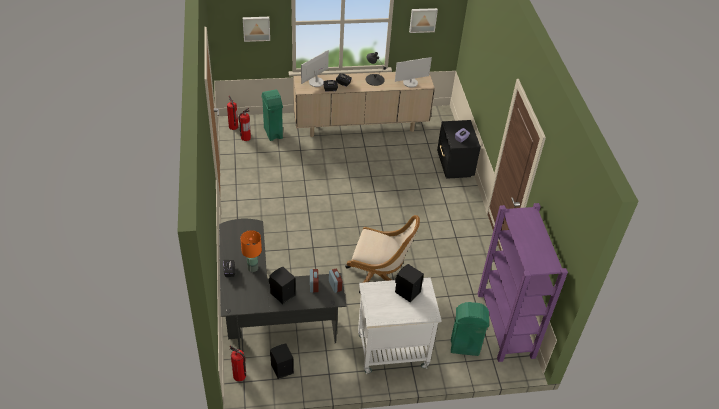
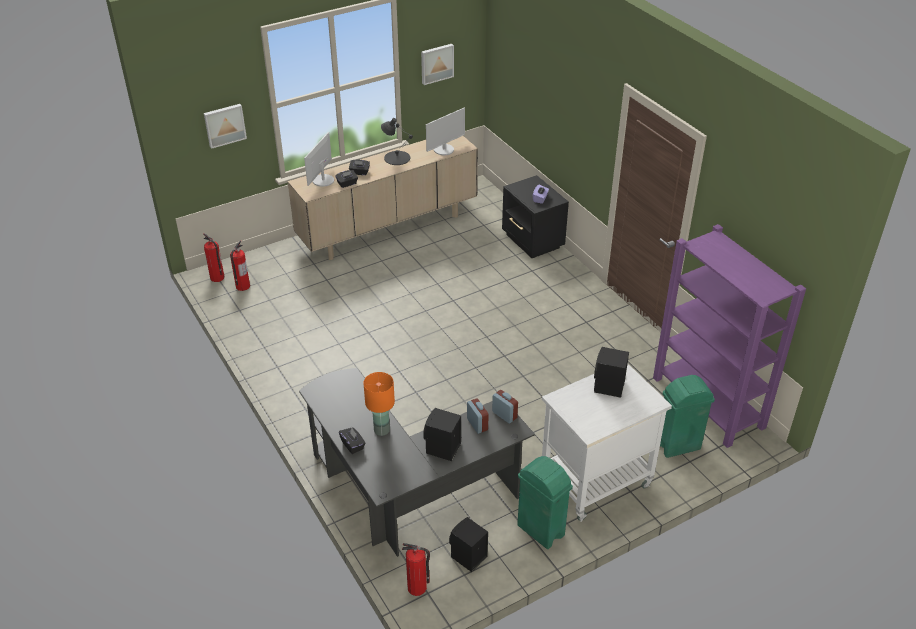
camera: 20 degrees left, 5 degrees down
(273, 133) = (277, 270): green trash can -> green trash can (541, 531)
(379, 274) = (520, 396): office chair -> none

